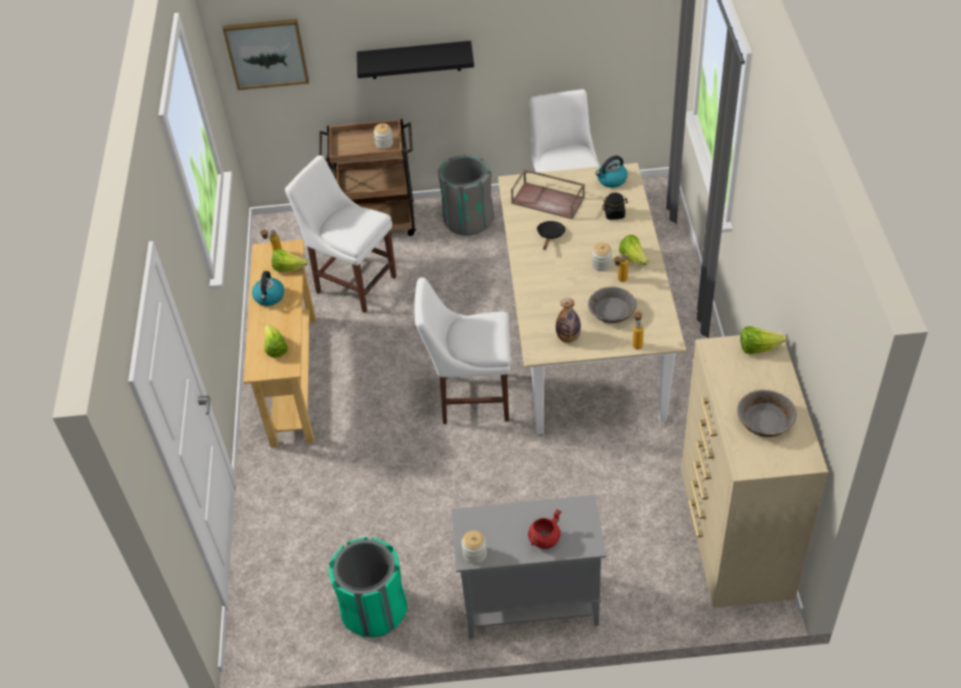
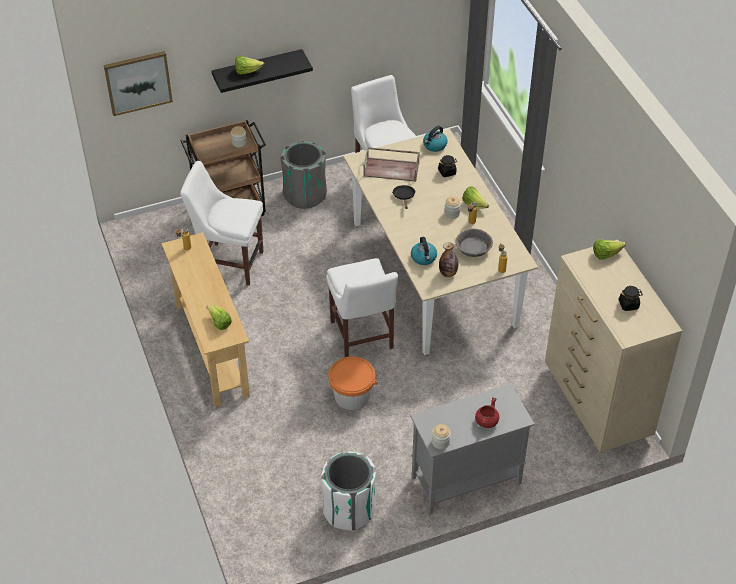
camera: 20 degrees left, 0 degrees up
(269, 297) = (196, 283): kettle -> kettle (424, 258)
(288, 268) = (201, 257): lettuce -> lettuce (247, 71)
(374, 610) = (349, 510): green trash can -> white trash can
(431, 467) = (352, 396): none -> orange bucket
(471, 398) = (362, 337): white chair -> white chair turned 90 degrees counterclockwise
(764, 421) = (628, 304): grey bowl -> black jar

